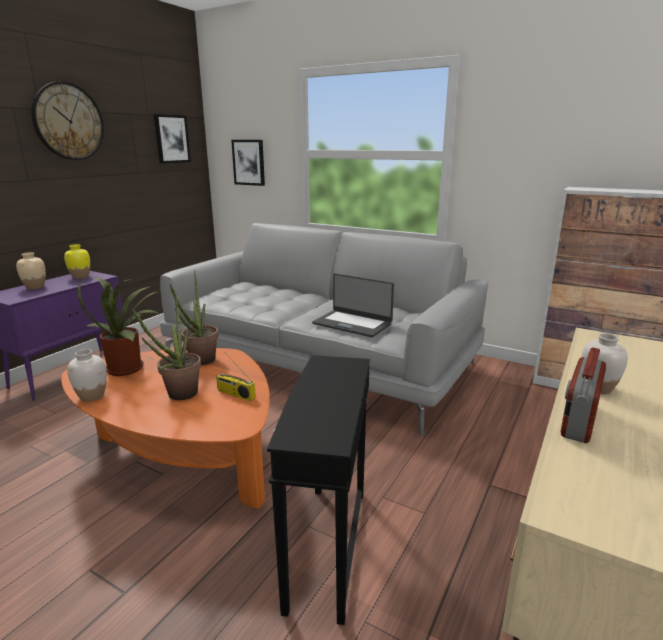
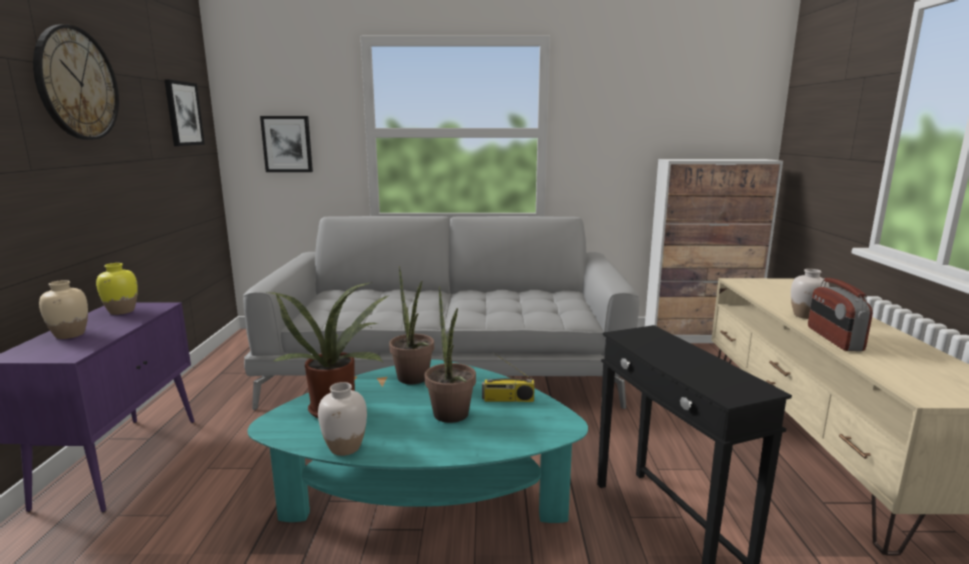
camera: 30 degrees left, 5 degrees down
(183, 458) = (425, 505): orange coffee table -> turquoise coffee table
(352, 323) = (522, 310): laptop -> none

